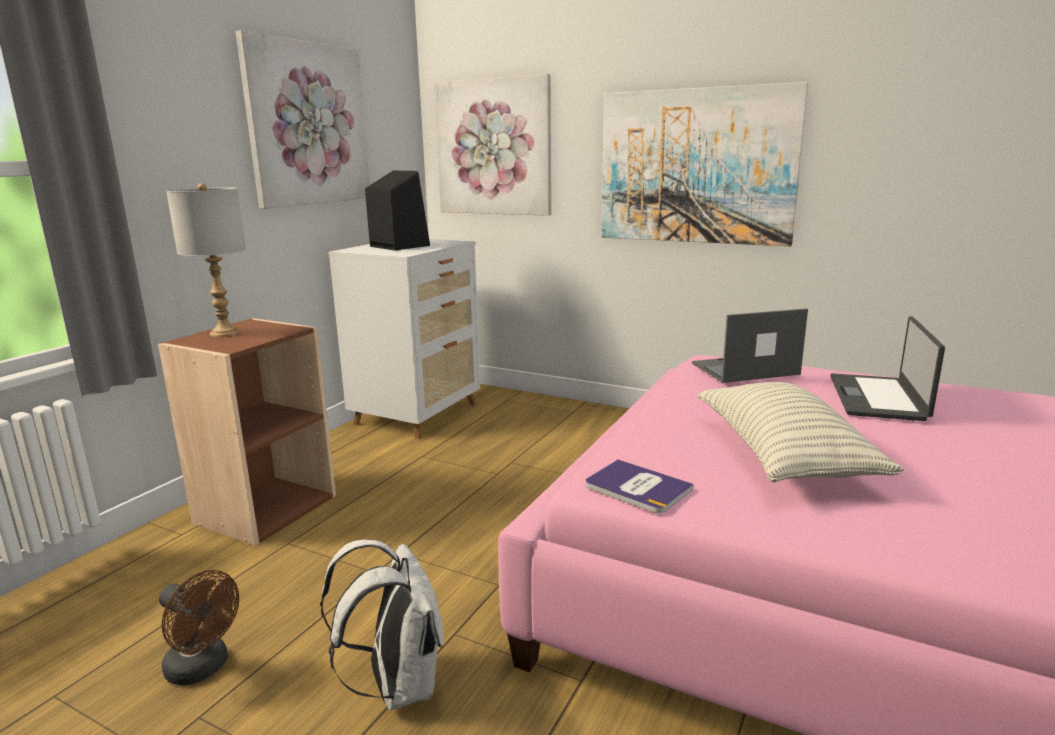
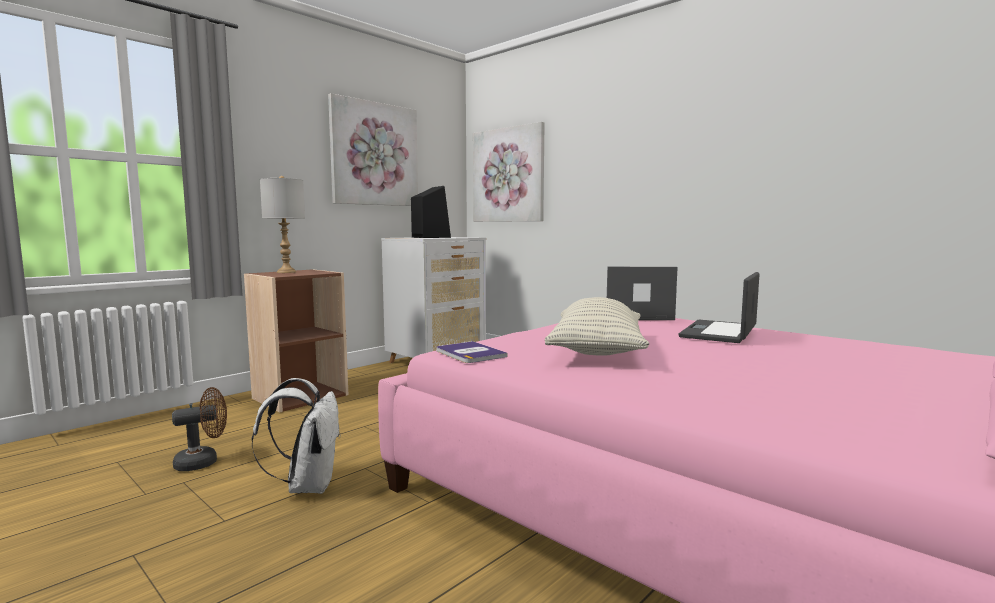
camera: 15 degrees right, 10 degrees down
(203, 668) = (203, 462): brown fan -> brown fan turned 75 degrees counterclockwise
(696, 167) = (640, 180): picture -> none

